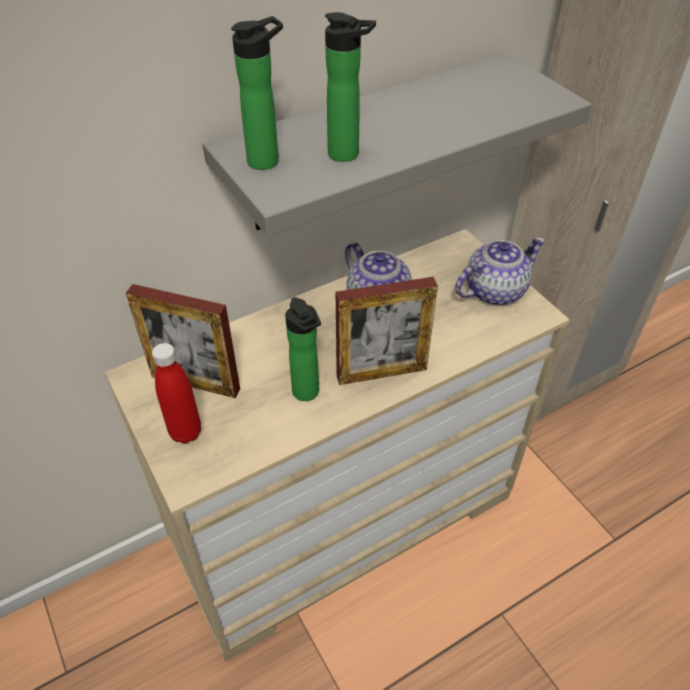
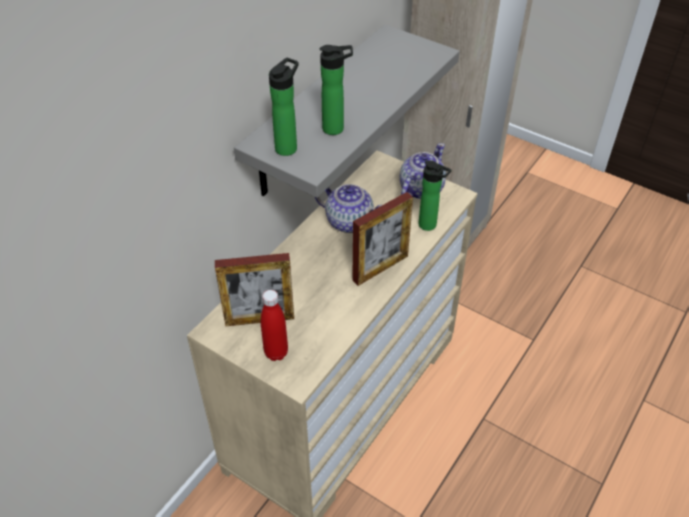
camera: 25 degrees left, 0 degrees up
(307, 394) = (341, 299): bottle -> bottle (430, 226)

